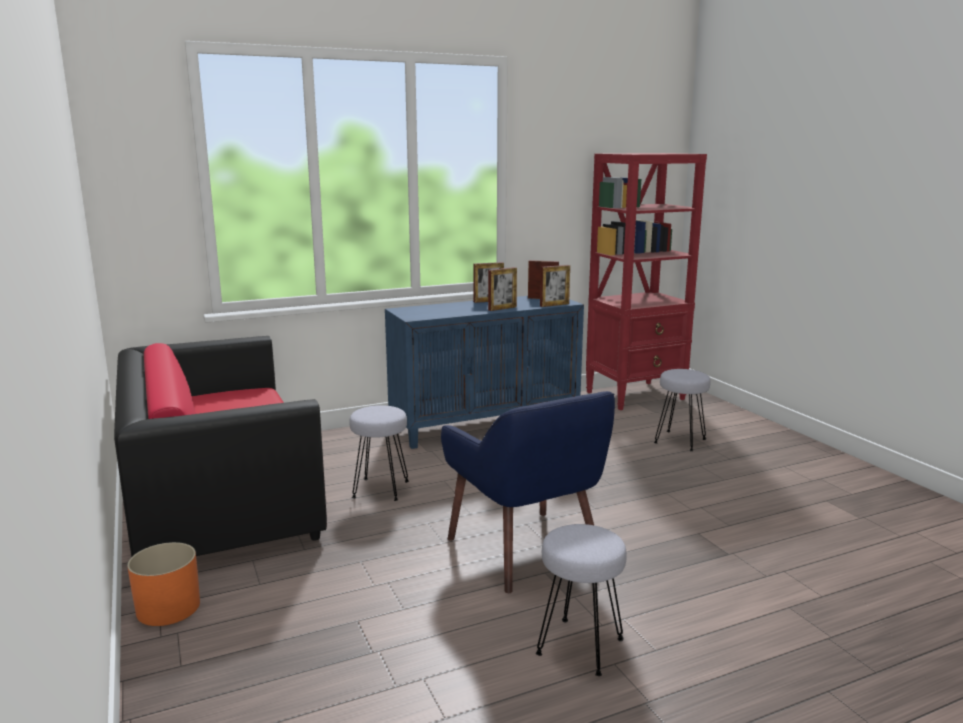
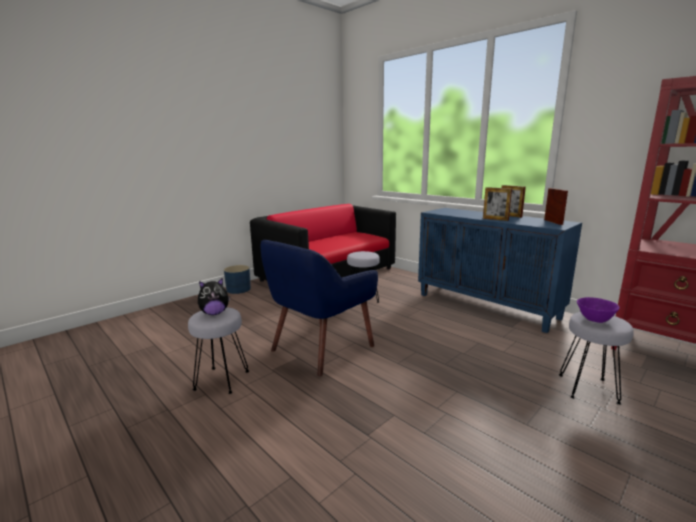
camera: 70 degrees right, 0 degrees up
(168, 608) = (238, 289): orange planter -> blue planter
(554, 305) = (538, 225): picture frame -> none
(579, 539) = (214, 313): none -> plush toy
(685, 375) = (594, 320): none -> purple bowl

